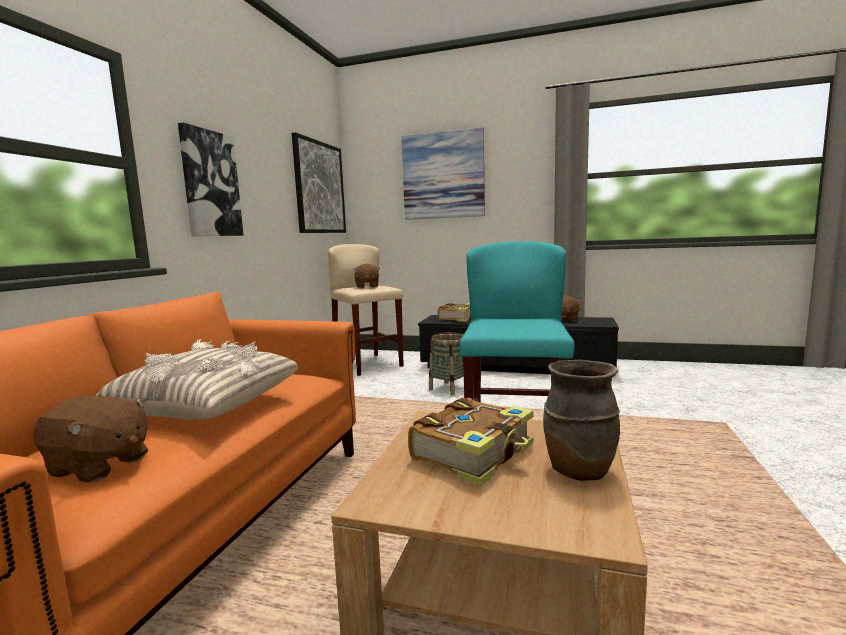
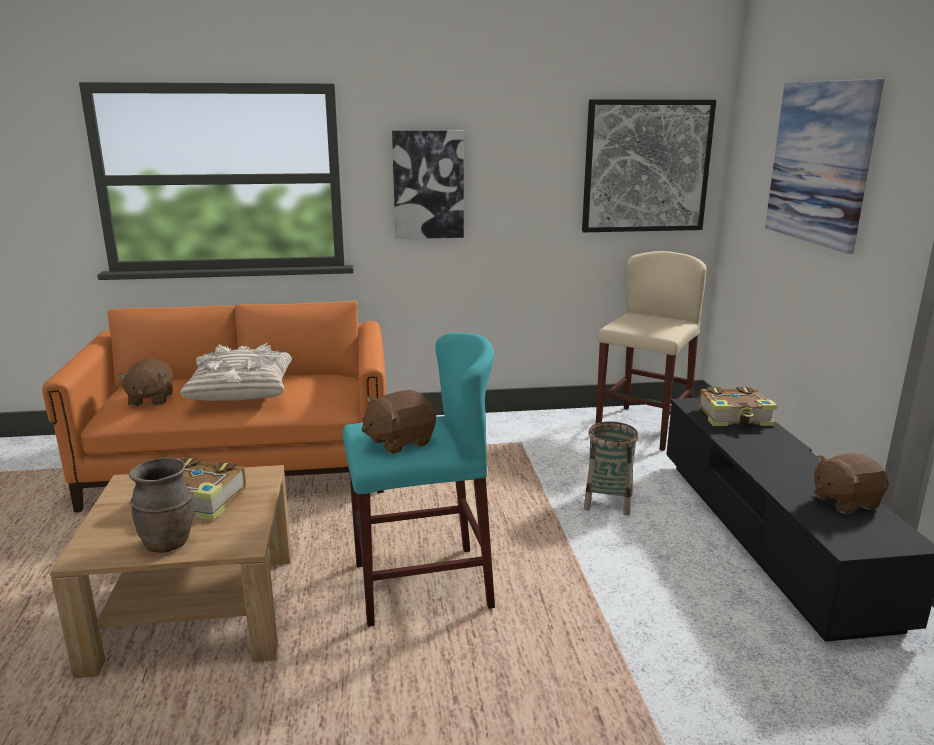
camera: 65 degrees right, 10 degrees up
(367, 286) = (653, 322): brown plush toy -> brown plush toy (399, 441)

